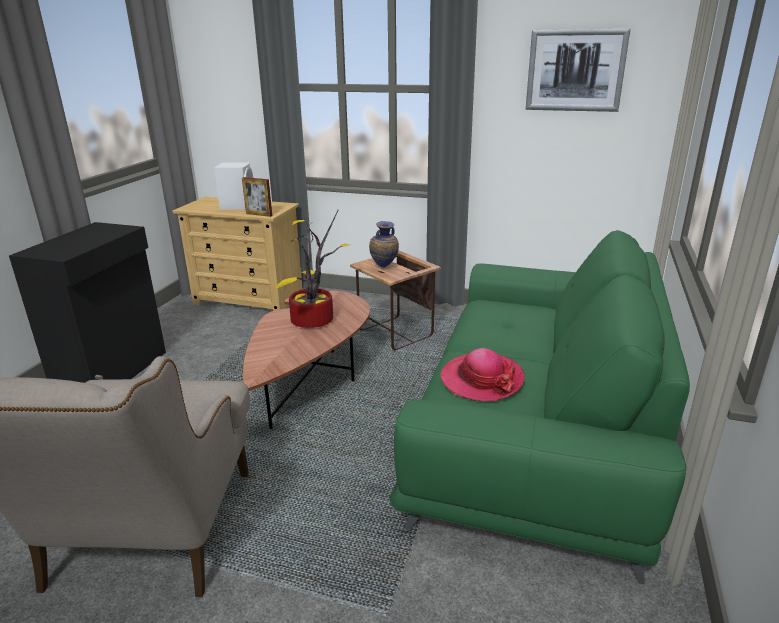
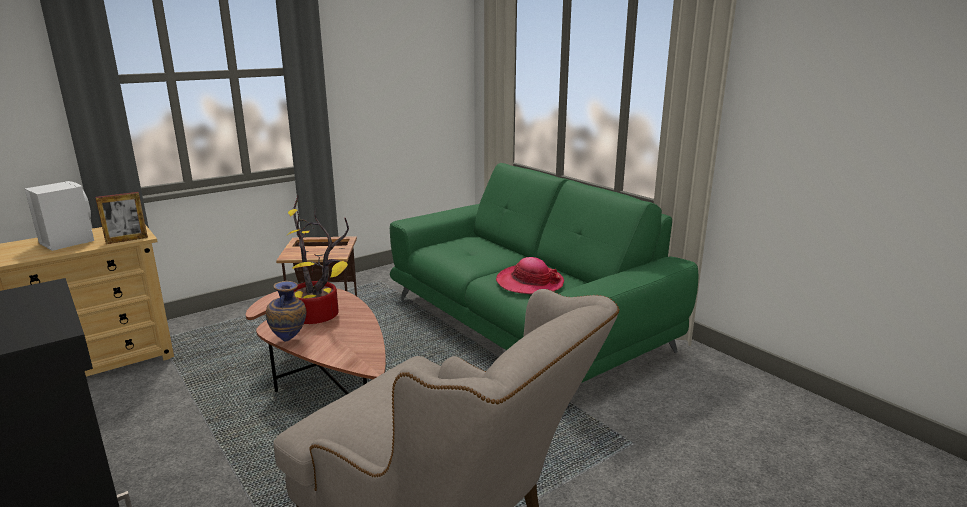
camera: 55 degrees left, 5 degrees down
(384, 268) = (315, 252): vase -> vase (290, 341)
(575, 70) = (396, 50): picture -> none

